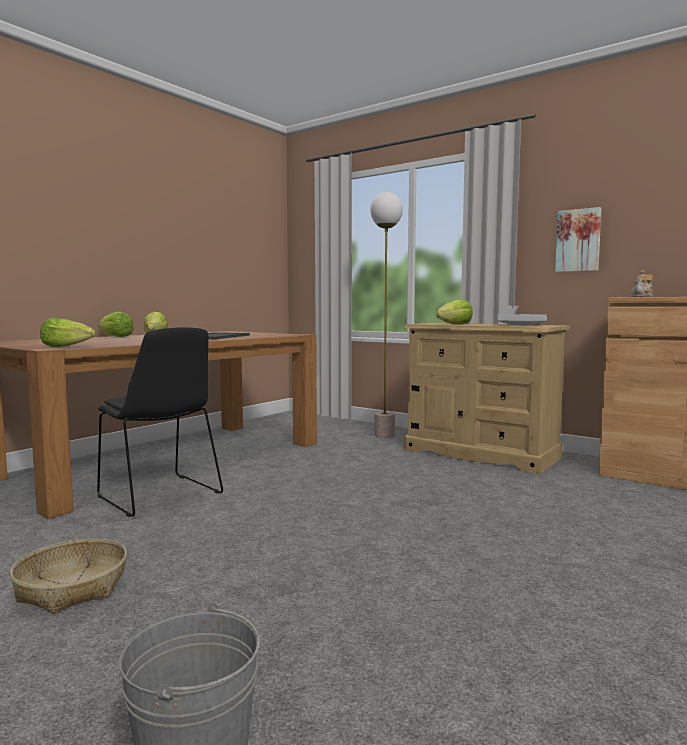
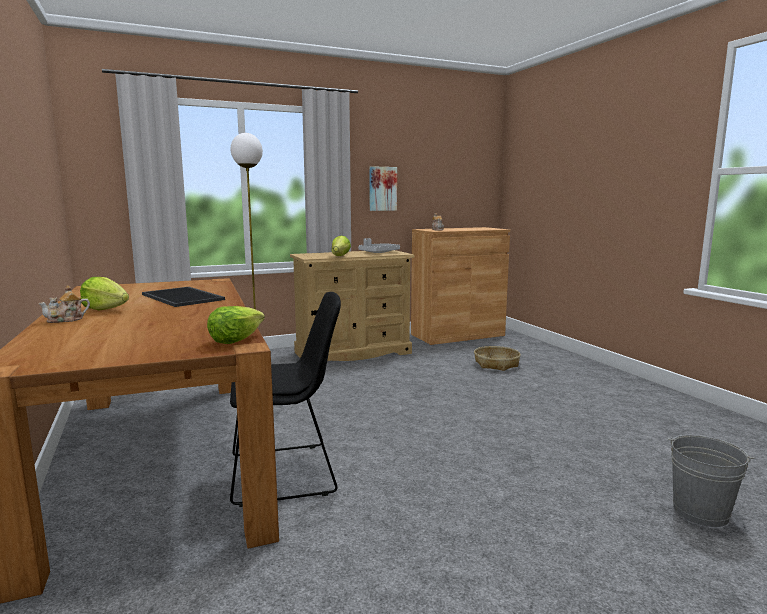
camera: 60 degrees left, 5 degrees up
(71, 587) = (471, 535): basket -> basket (496, 364)
(116, 337) = (66, 320): lettuce -> teapot

